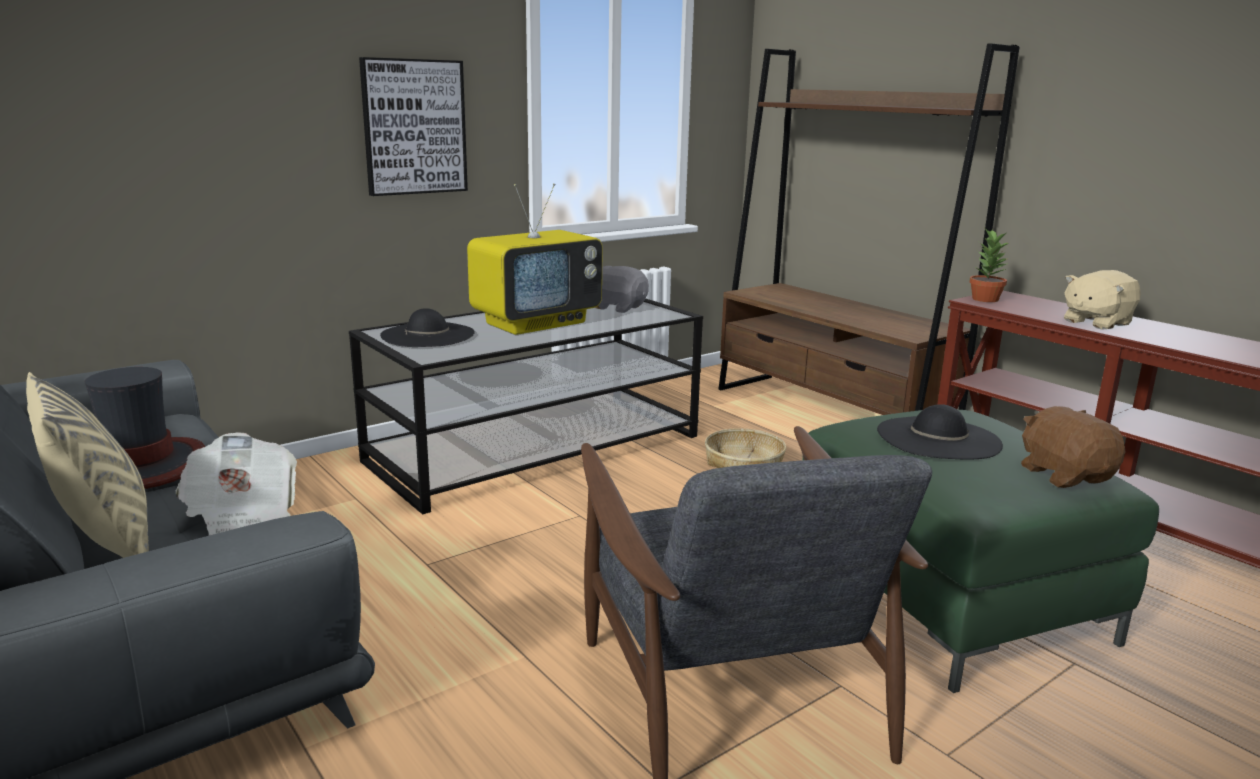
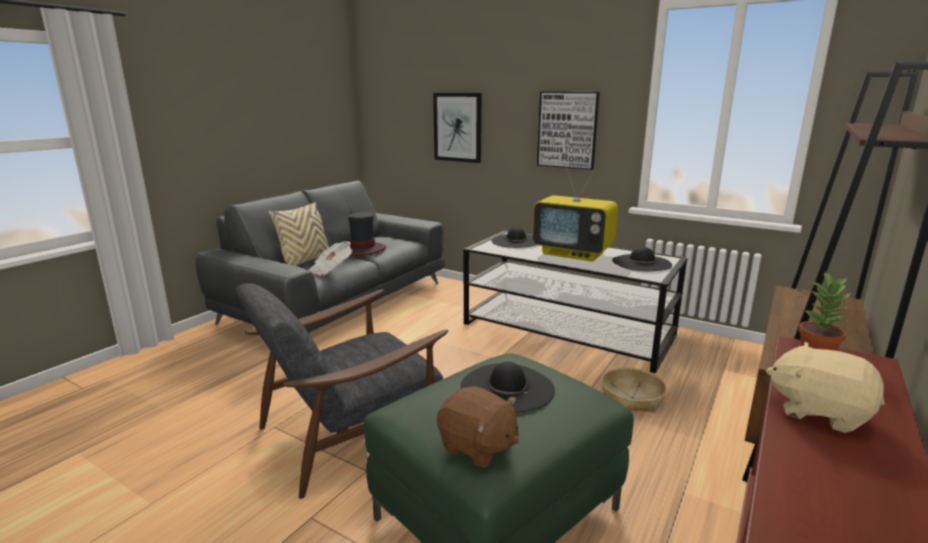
camera: 70 degrees right, 0 degrees up
(164, 134) = (457, 127): none -> picture
(618, 307) = (641, 263): grey plush toy -> black hat
(1065, 475) = (477, 447): brown plush toy -> brown plush toy turned 75 degrees clockwise

